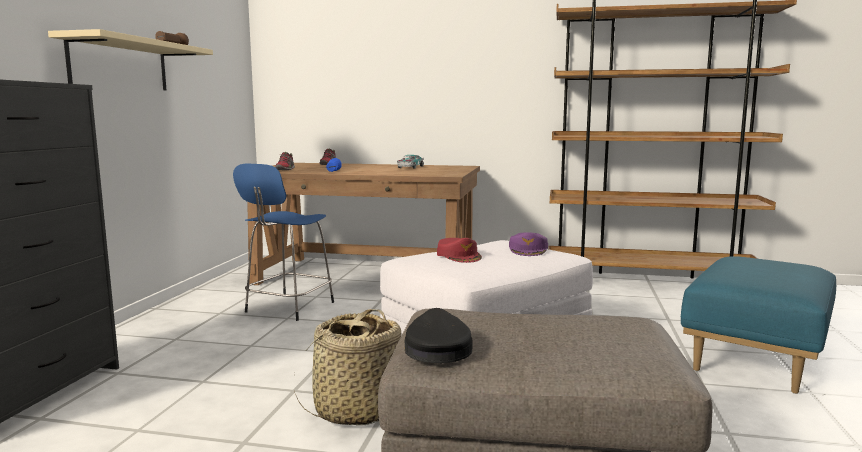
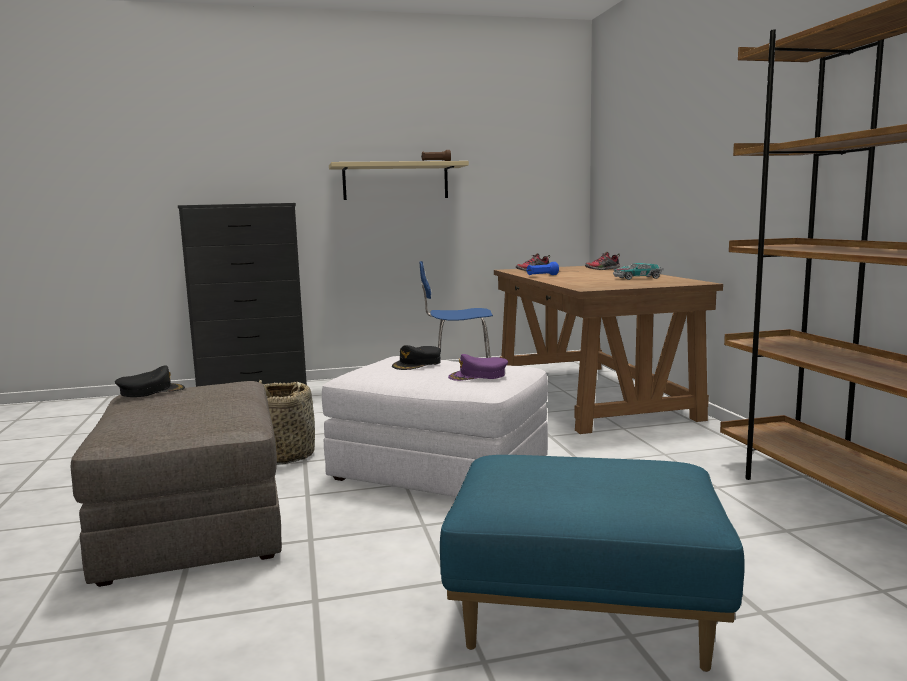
camera: 65 degrees right, 0 degrees up
(459, 256) = (417, 364): red cap -> black cap

